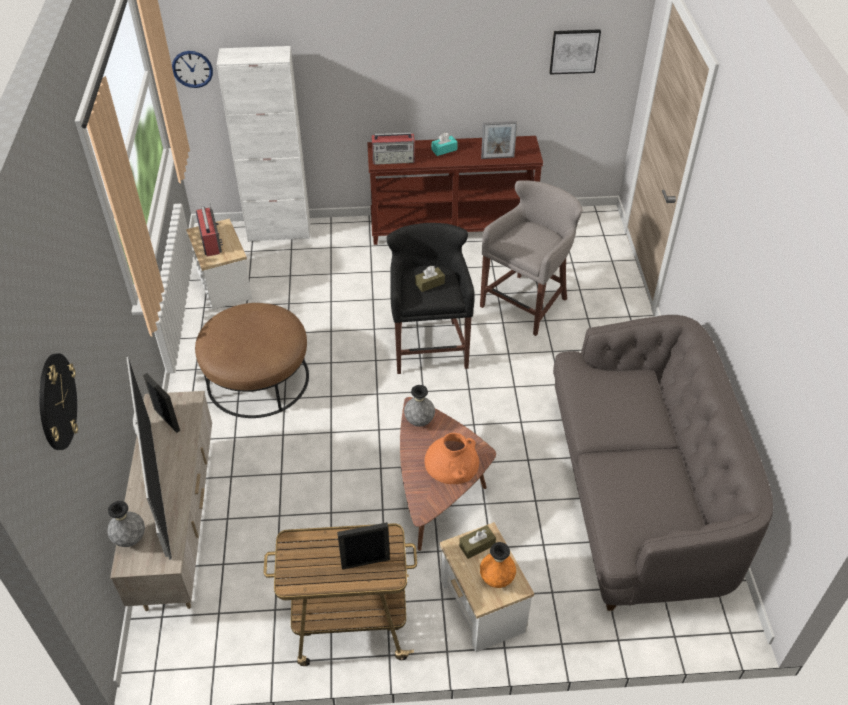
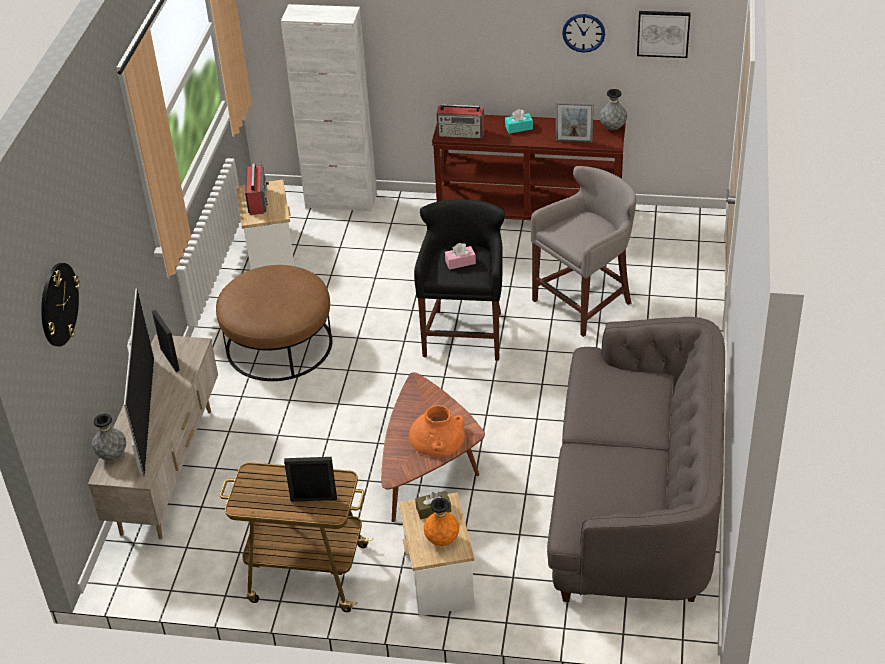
camera: 15 degrees right, 5 degrees down
(192, 69) = (261, 22): wall clock -> wall clock (583, 32)
(419, 421) = (417, 396): grey vase -> grey vase (612, 128)
(430, 283) = (460, 262): brown tissue box -> pink tissue box

